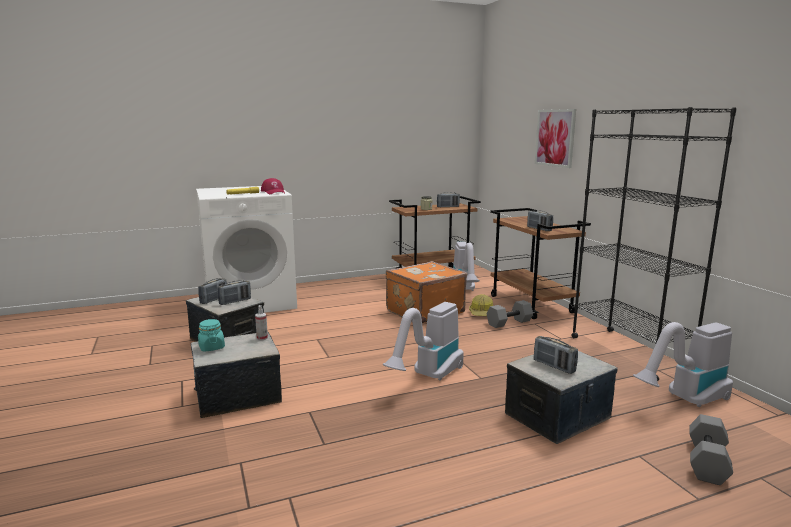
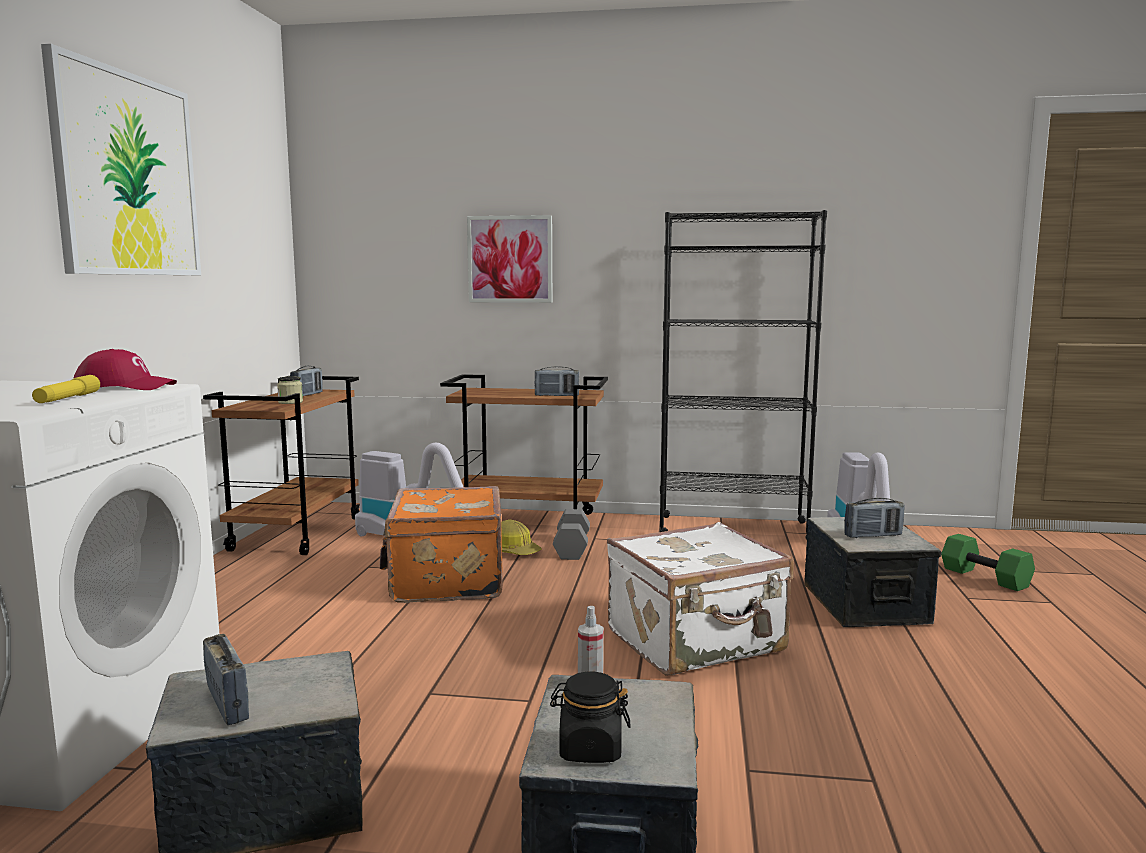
camera: 60 degrees left, 5 degrees down
(211, 347) = (590, 749): turquoise jar -> black jar
(235, 301) = (293, 680): radio -> none
(354, 103) = (127, 175): none -> picture
(428, 377) = (697, 642): vacuum cleaner -> white suitcase
(708, 462) = (986, 577): grey dumbbell -> green dumbbell

